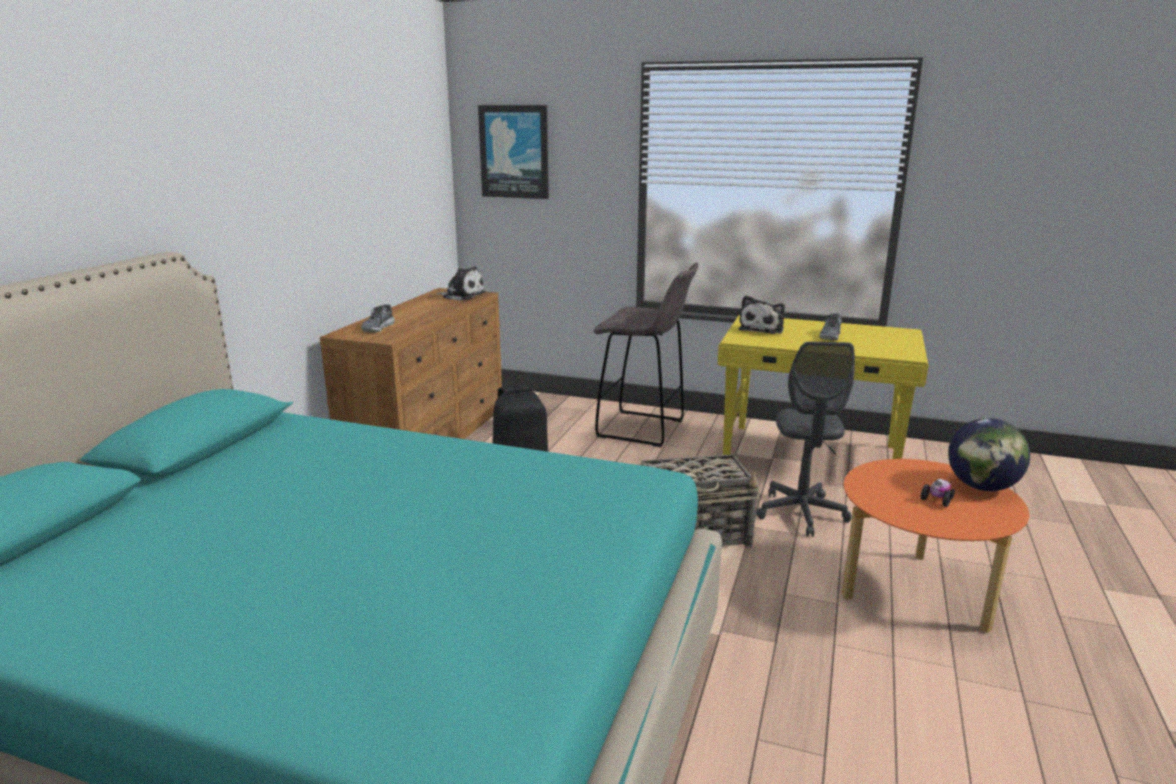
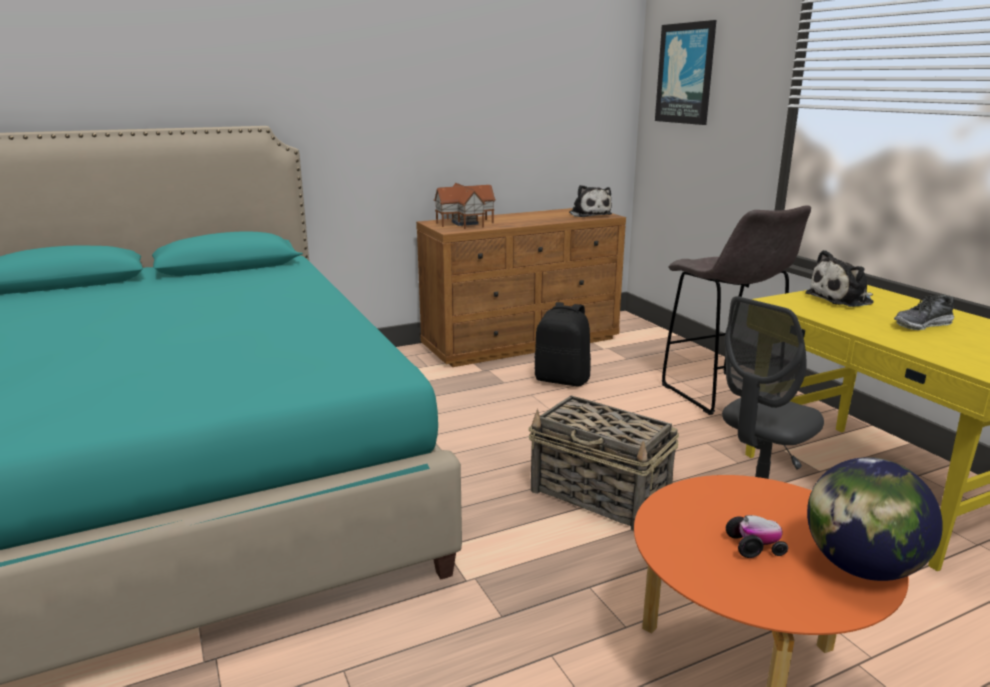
camera: 45 degrees right, 0 degrees up
(378, 328) = (466, 223): shoe -> toy house

